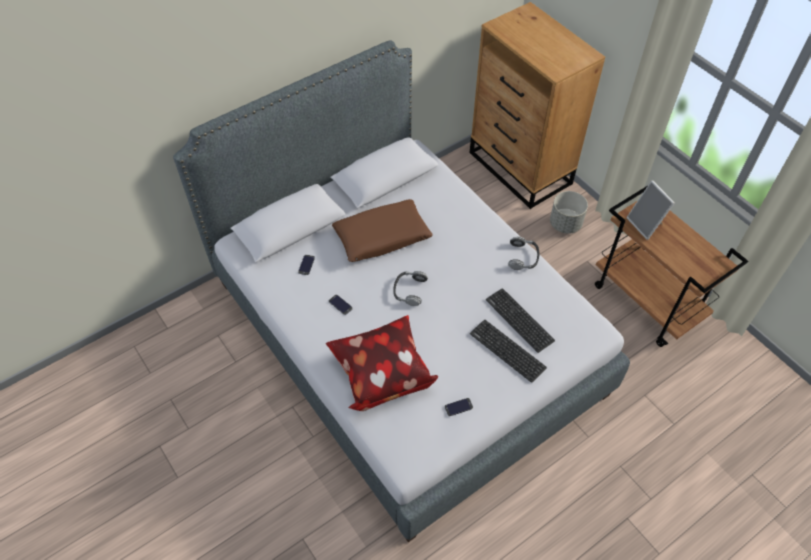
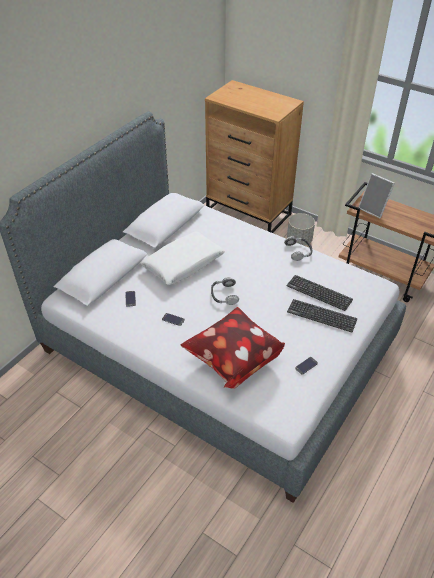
camera: 20 degrees left, 10 degrees down
(382, 237) = (183, 264): brown pillow -> white pillow

